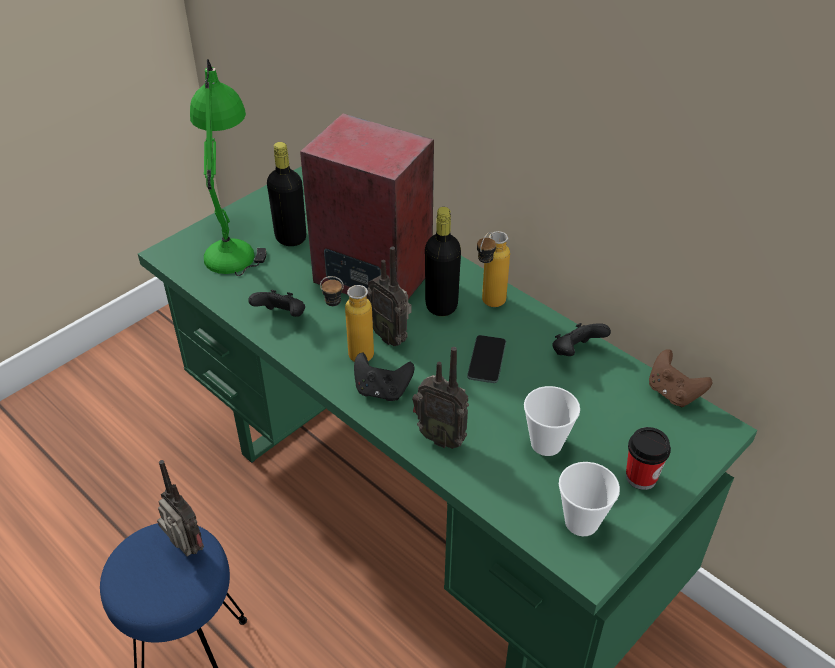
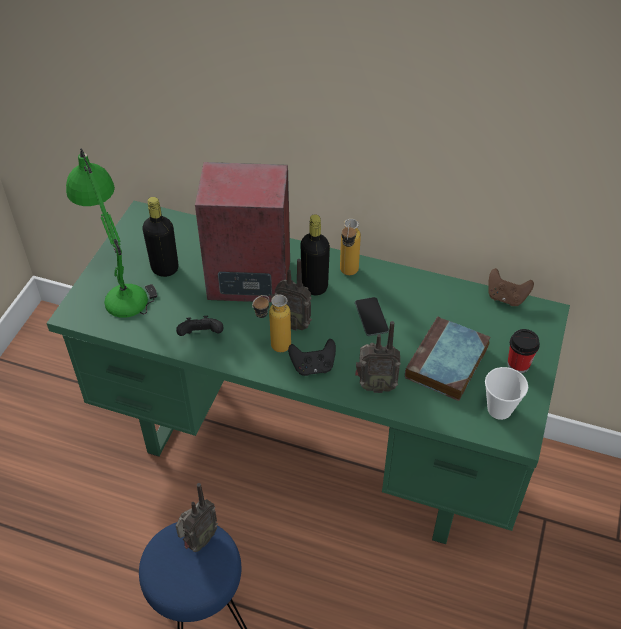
camera: 25 degrees left, 5 degrees up
(186, 550) = (198, 541): radio -> radio turned 105 degrees clockwise
(546, 444) = (446, 364): cup -> book
(576, 352) = (428, 290): black game controller -> none

